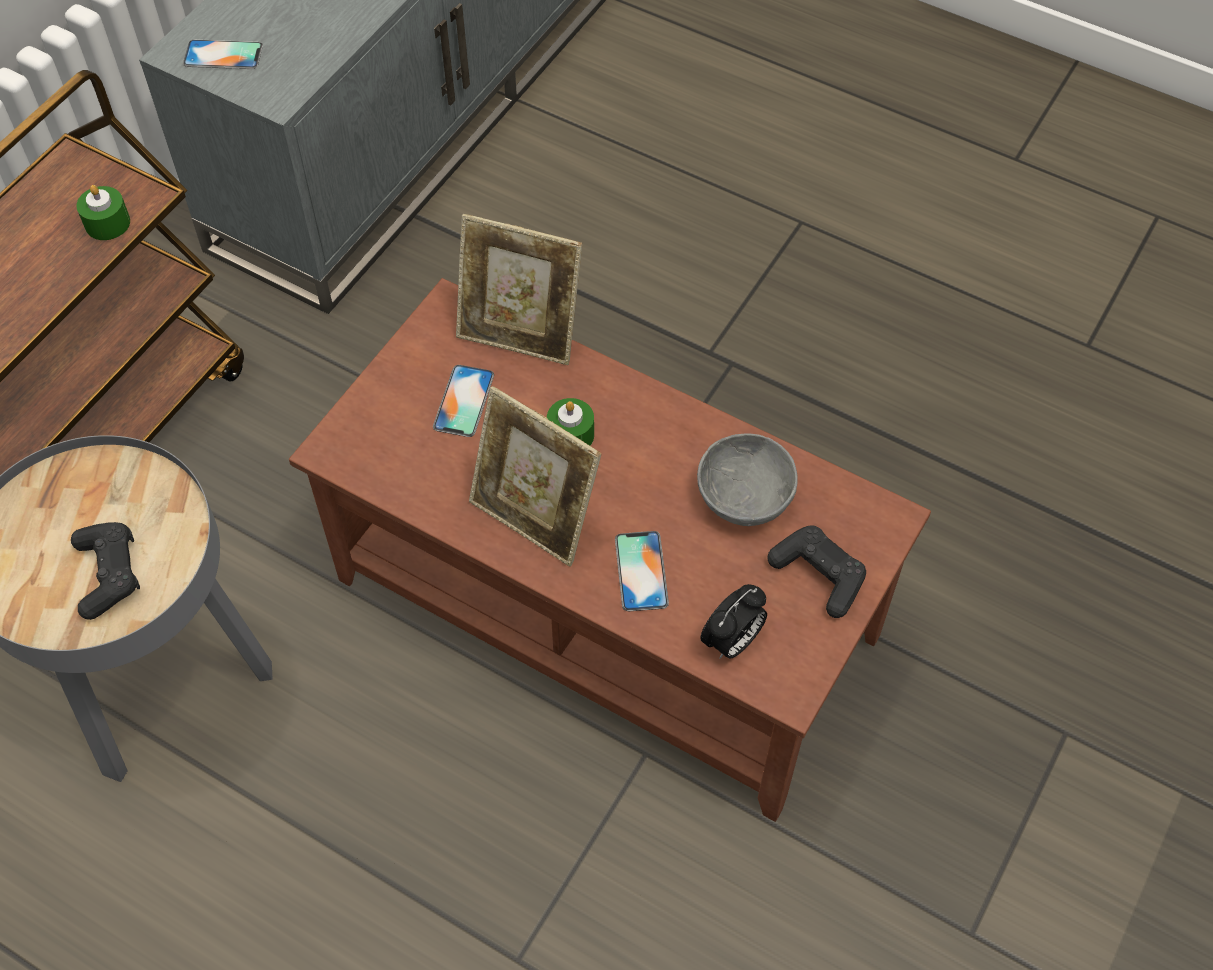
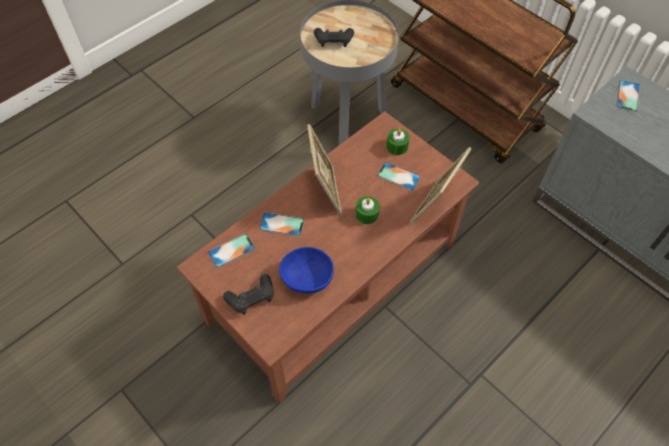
camera: 105 degrees right, 0 degrees up
(107, 223) = (515, 48): green candle -> green candle (397, 146)
(535, 517) = (325, 190): picture frame -> picture frame turned 120 degrees clockwise
(732, 642) = (231, 251): alarm clock -> phone
(743, 498) = (306, 277): grey bowl -> blue bowl

